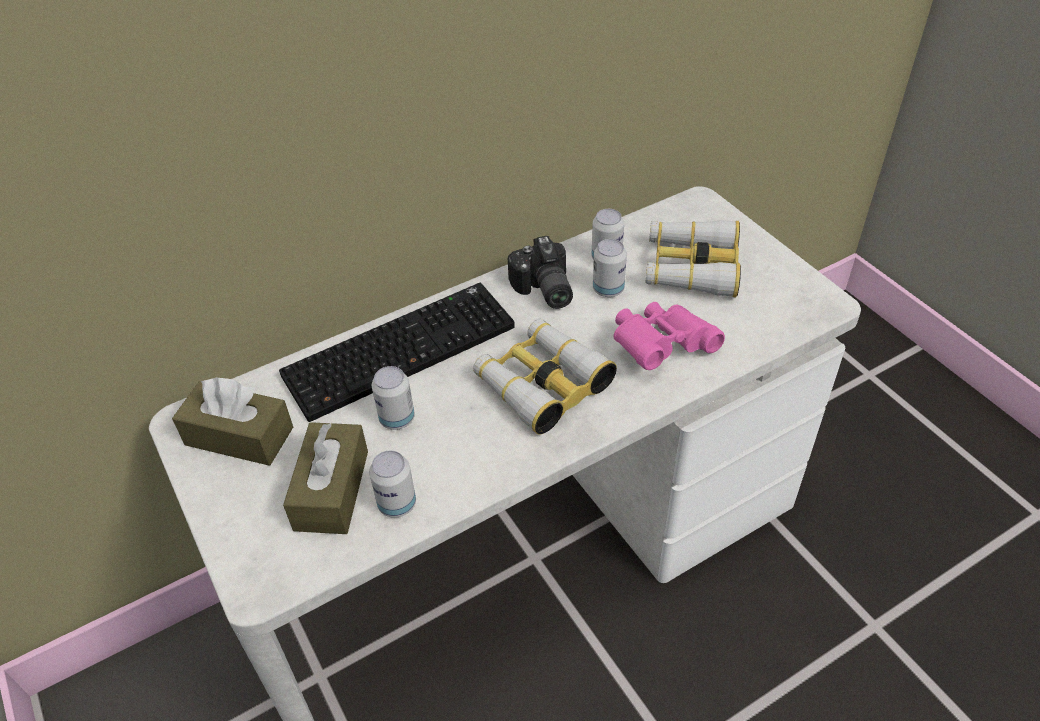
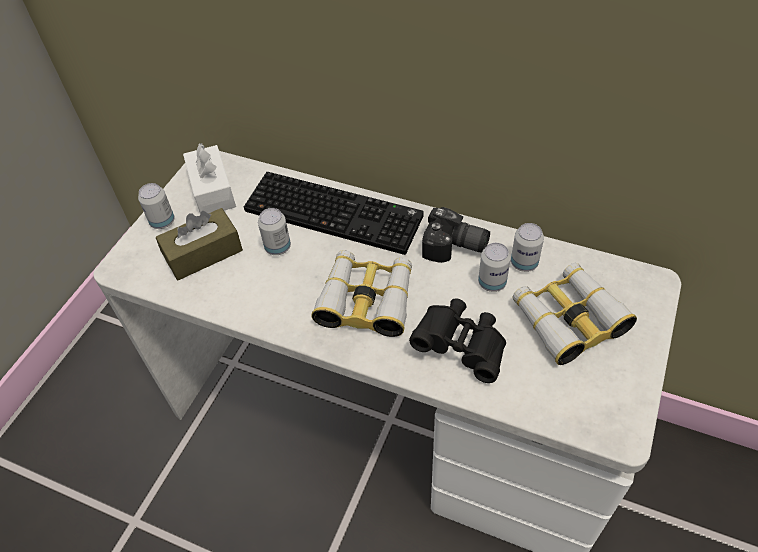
camera: 55 degrees right, 5 degrees up
(239, 436) = (212, 190): brown tissue box -> white tissue box
(397, 504) = (214, 289): can -> can (162, 222)
(542, 290) = (455, 248): camera -> camera turned 105 degrees counterclockwise
(661, 347) = (461, 347): pink binoculars -> black binoculars

